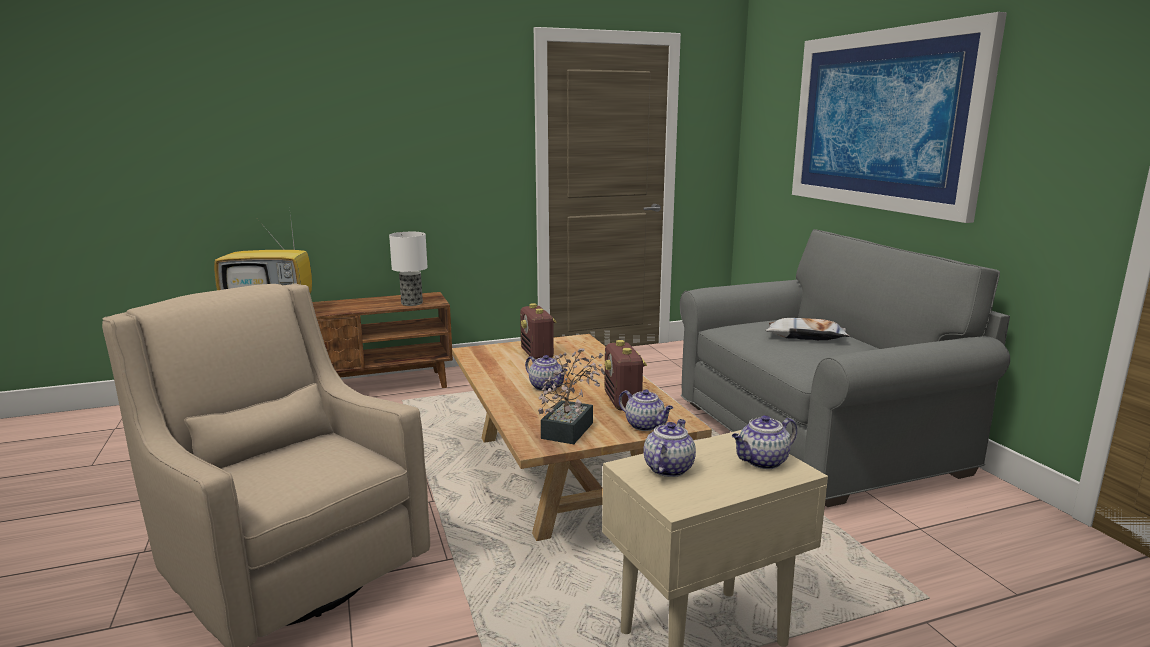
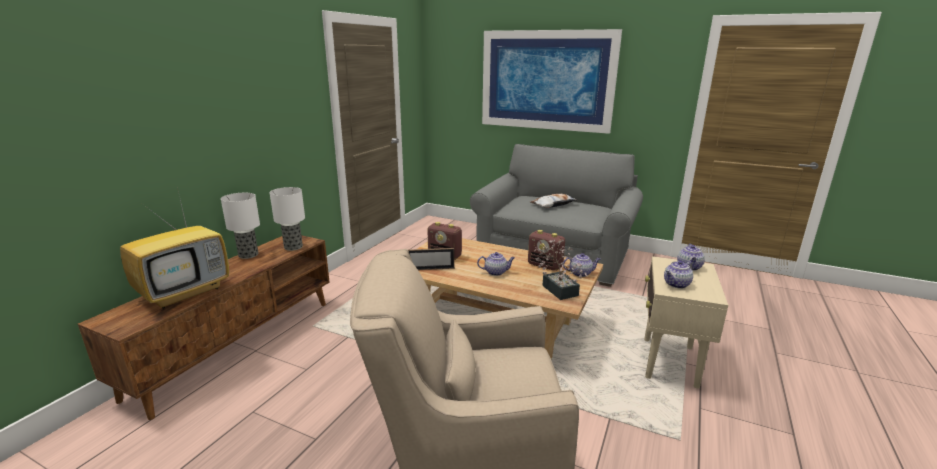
camera: 45 degrees left, 5 degrees up
(367, 300) = (248, 255): none -> table lamp
(491, 361) = (430, 269): none -> picture frame
(668, 468) = (676, 284): teapot -> teapot turned 105 degrees counterclockwise

